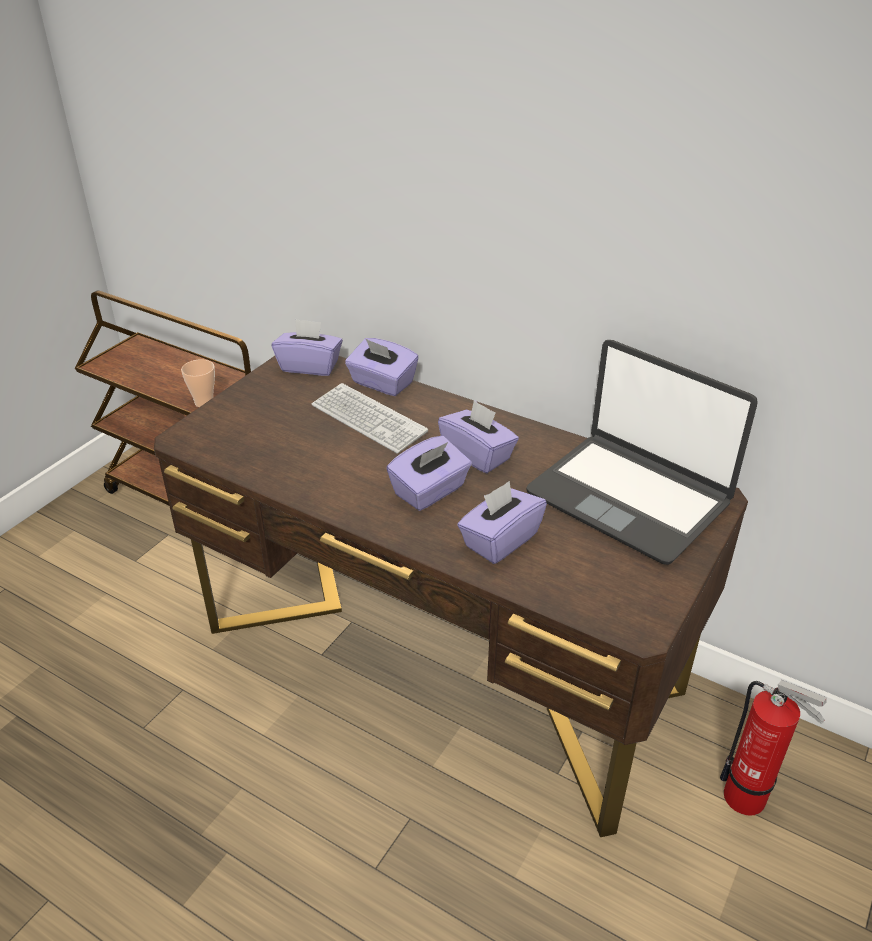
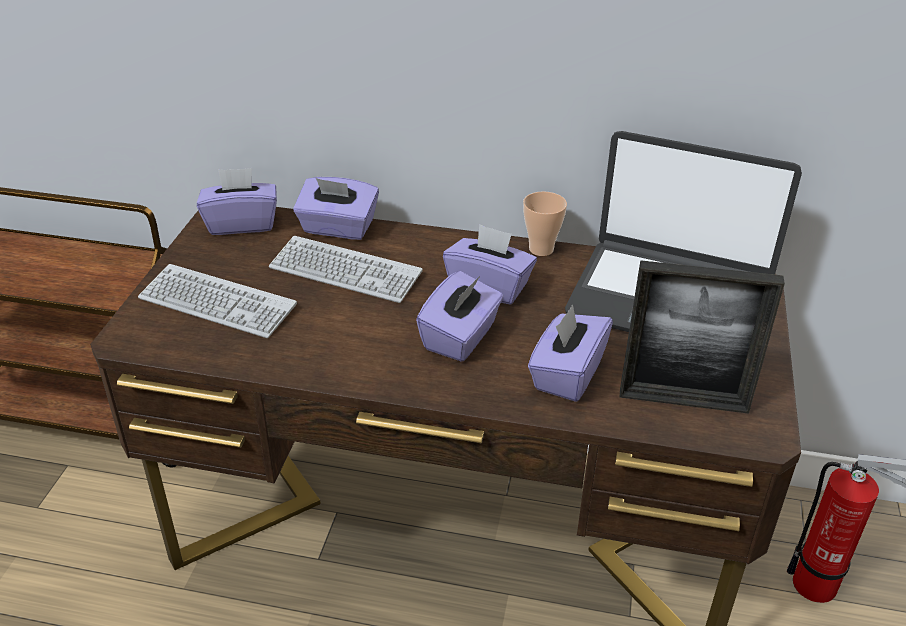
camera: 20 degrees left, 0 degrees up
(204, 402) = (102, 293): cup -> cup (541, 249)
(259, 425) = (217, 303): none -> keyboard
(587, 585) = (683, 401): none -> picture frame

